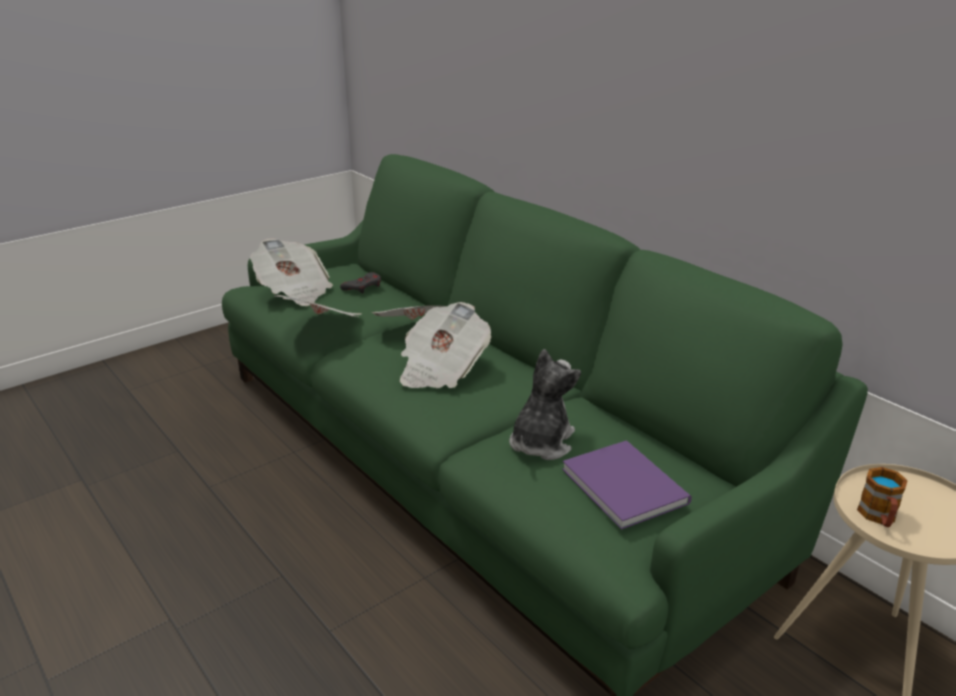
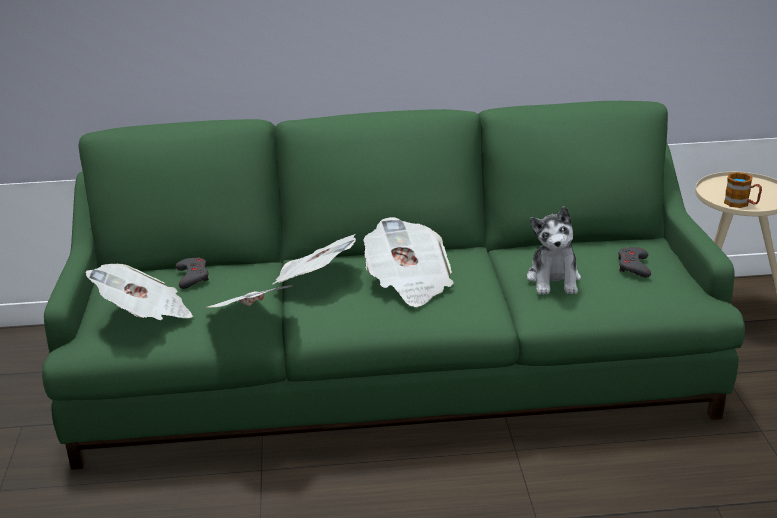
camera: 55 degrees left, 0 degrees up
(541, 443) = (554, 279): plush toy -> plush toy turned 150 degrees counterclockwise
(624, 483) = (633, 266): purple book -> grey game controller

